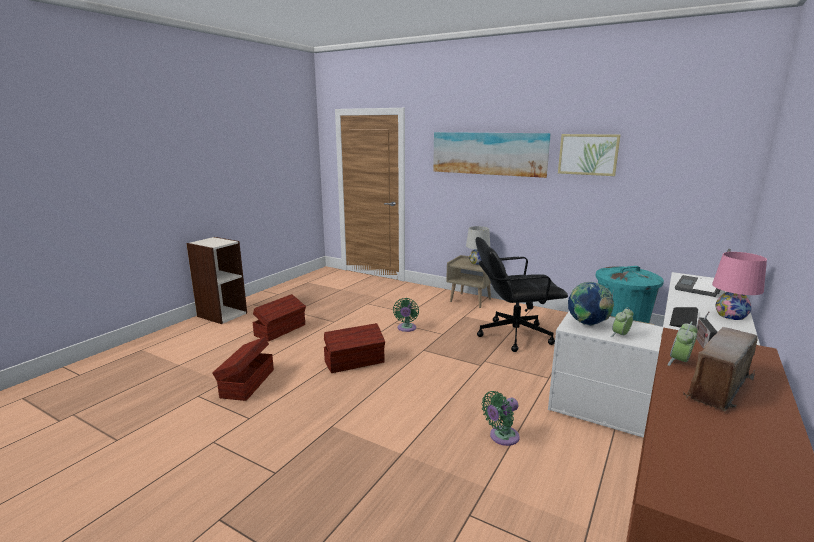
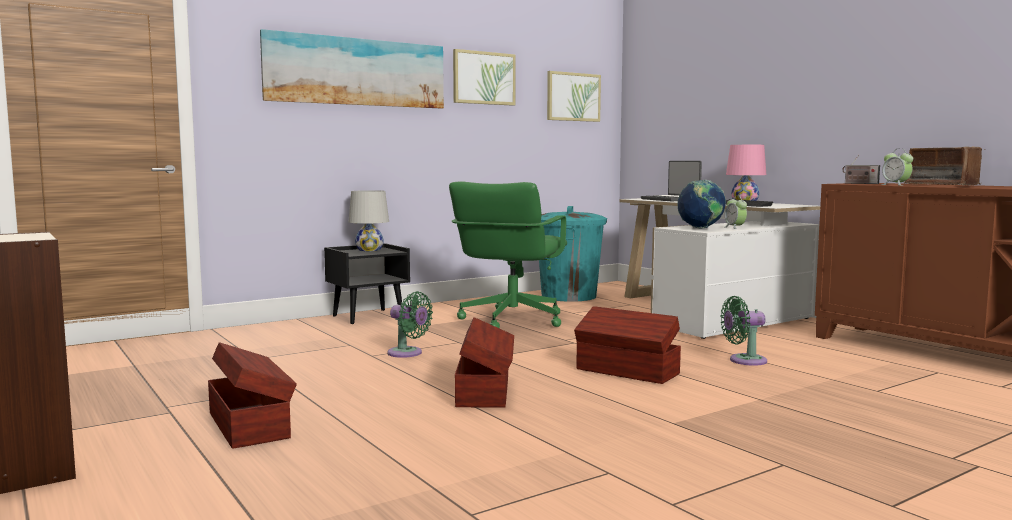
camera: 65 degrees left, 10 degrees down
(246, 383) = (467, 467): brown storage box -> brown storage box (627, 372)
(471, 300) = (368, 316): beige nightstand -> black nightstand
(501, 437) = (744, 360): green fan -> green fan turned 90 degrees clockwise
(513, 335) = (511, 320): black office chair -> green office chair
(688, 169) = (573, 97): none -> picture

